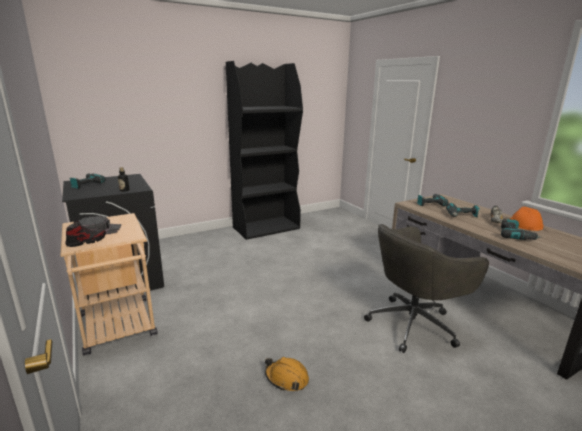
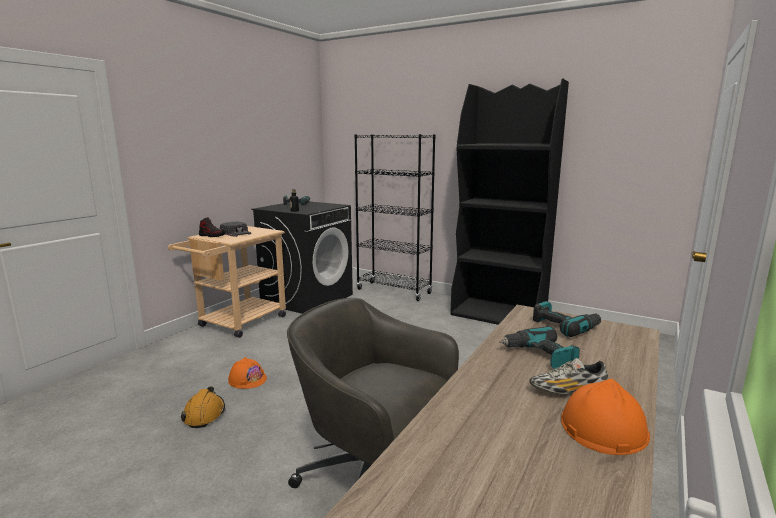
camera: 60 degrees right, 5 degrees down
(175, 242) = (394, 291): none -> black bookcase
(248, 345) = (247, 379): none -> orange hard hat
(515, 235) = (498, 416): power drill -> none

